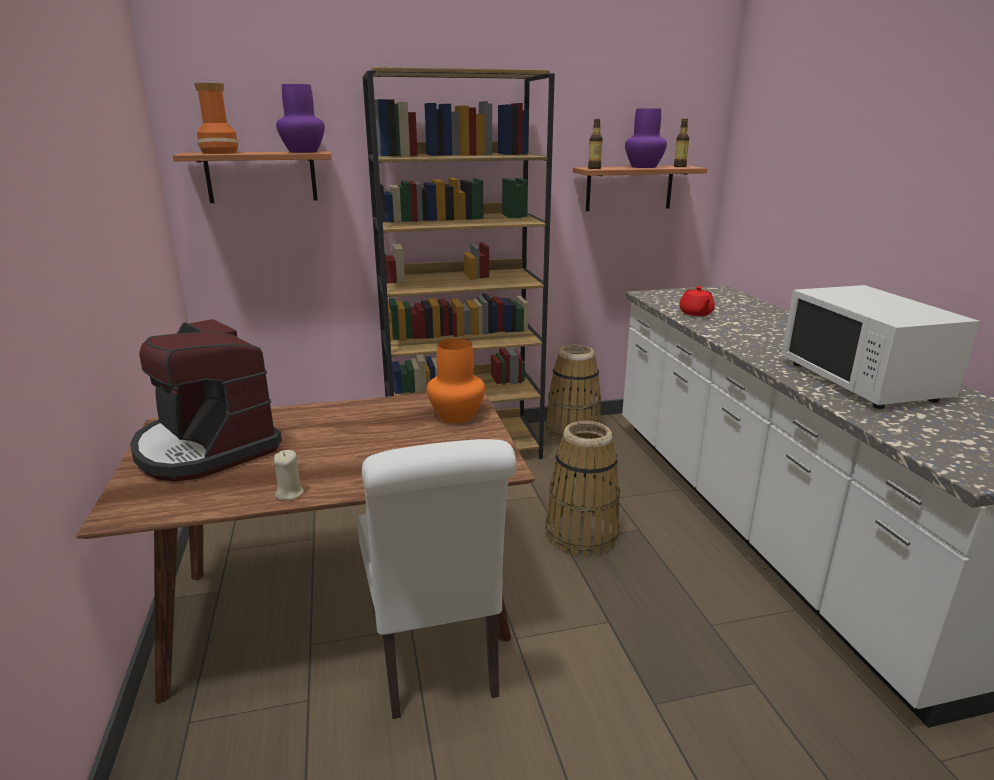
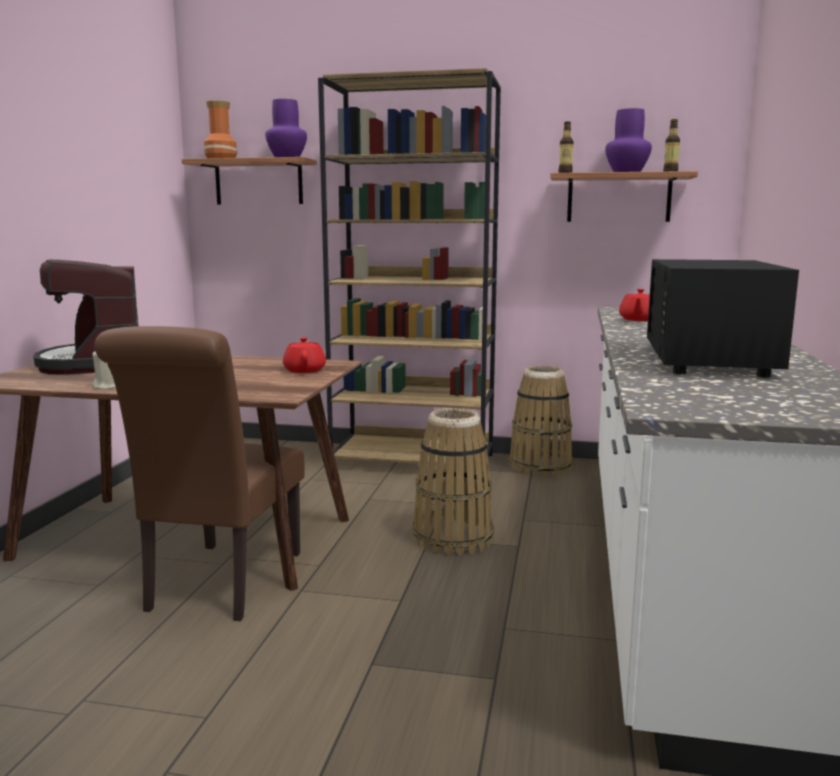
camera: 25 degrees right, 10 degrees down
(435, 657) = (220, 585): white chair -> brown chair
(455, 416) = (305, 370): orange vase -> red teapot
(862, 381) = (709, 361): white microwave -> black microwave

